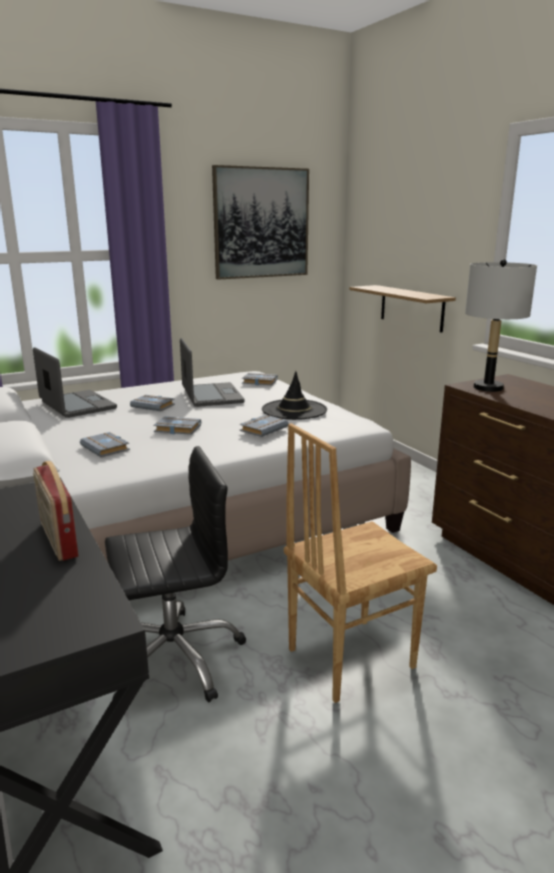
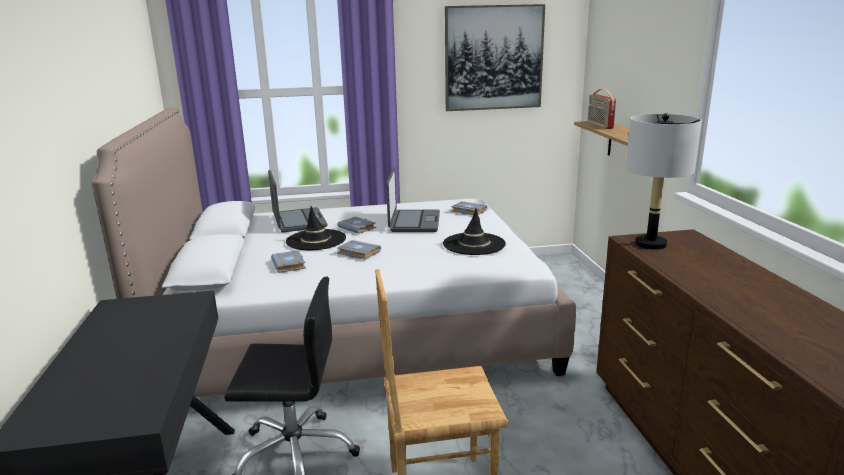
camera: 20 degrees right, 0 degrees up
(57, 539) = (166, 345): radio -> radio (599, 125)
(116, 422) = (316, 240): none -> black hat
(263, 429) = (430, 261): grey book -> none

